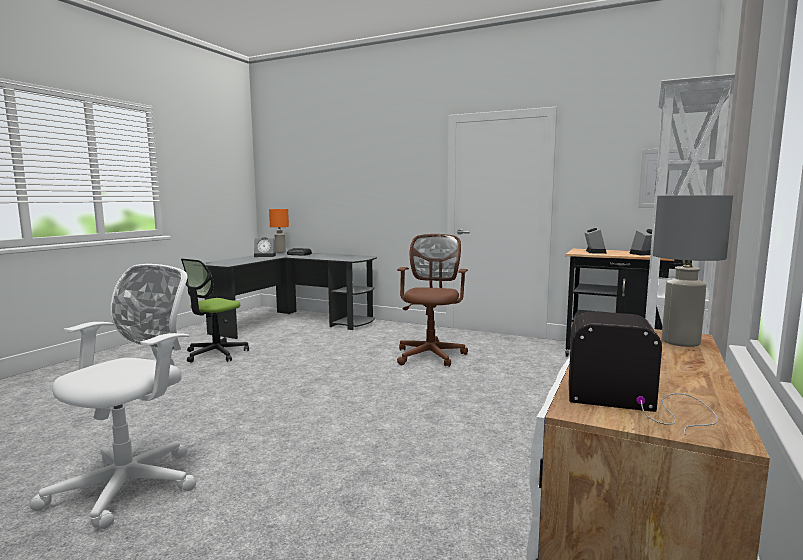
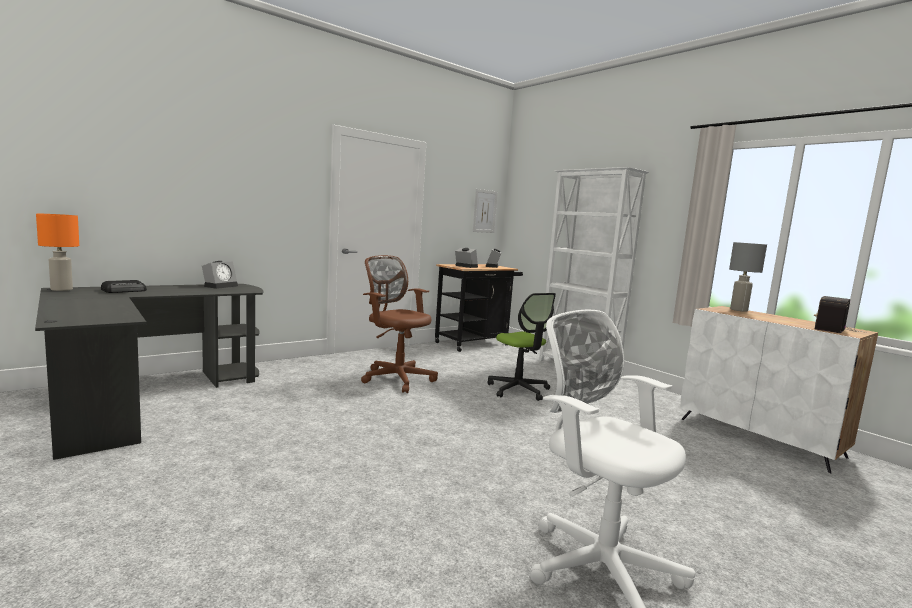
camera: 65 degrees left, 0 degrees up
(216, 354) = (193, 467): office chair -> office chair (518, 390)
(266, 256) = (81, 298): alarm clock -> alarm clock (220, 286)

